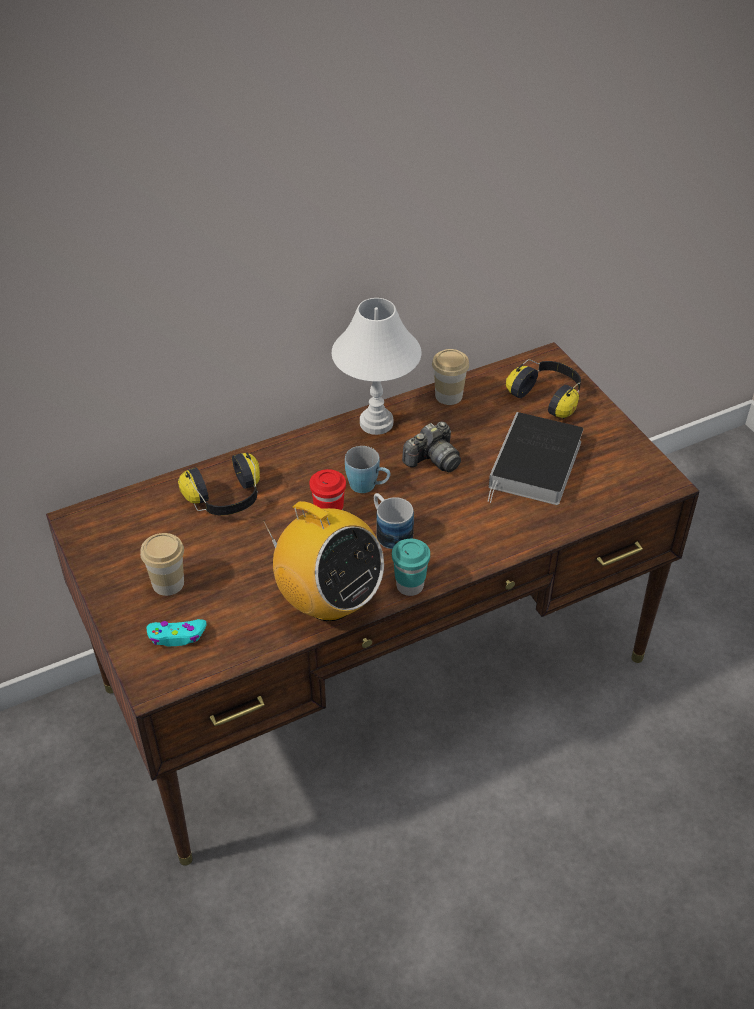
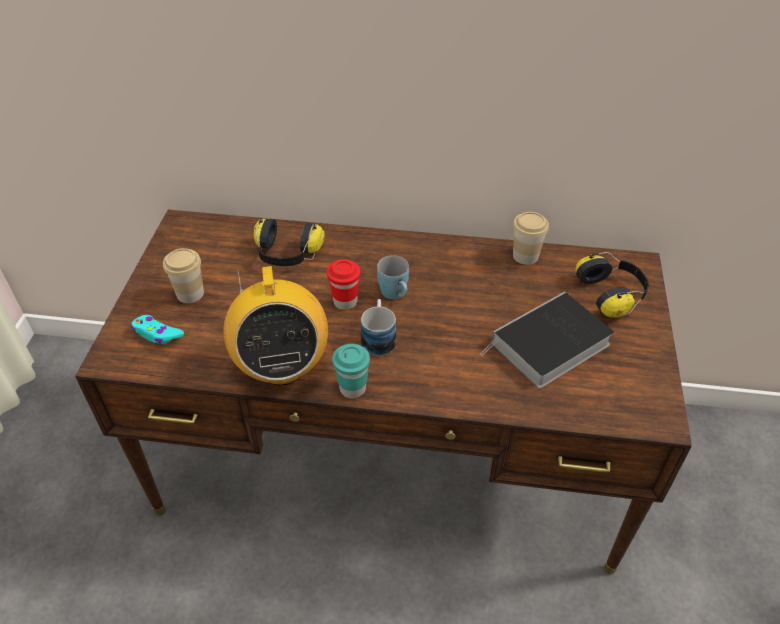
camera: 35 degrees right, 0 degrees up
(375, 423) = (447, 251): white table lamp -> none
(433, 459) = (466, 299): camera -> none

